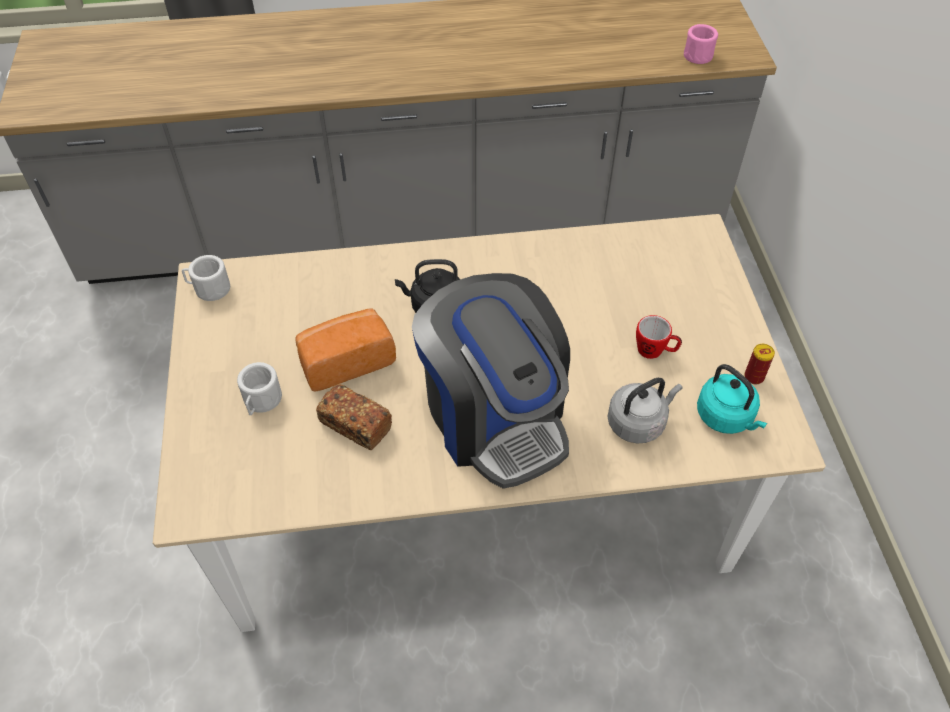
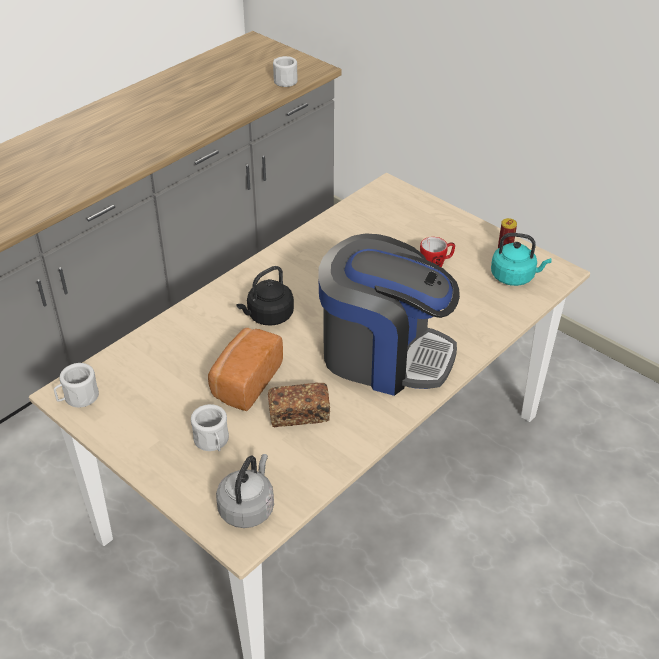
camera: 40 degrees left, 10 degrees down
(638, 422) = (471, 308): grey kettle -> grey kettle (248, 507)
(697, 53) = (283, 80): pink mug -> white mug

